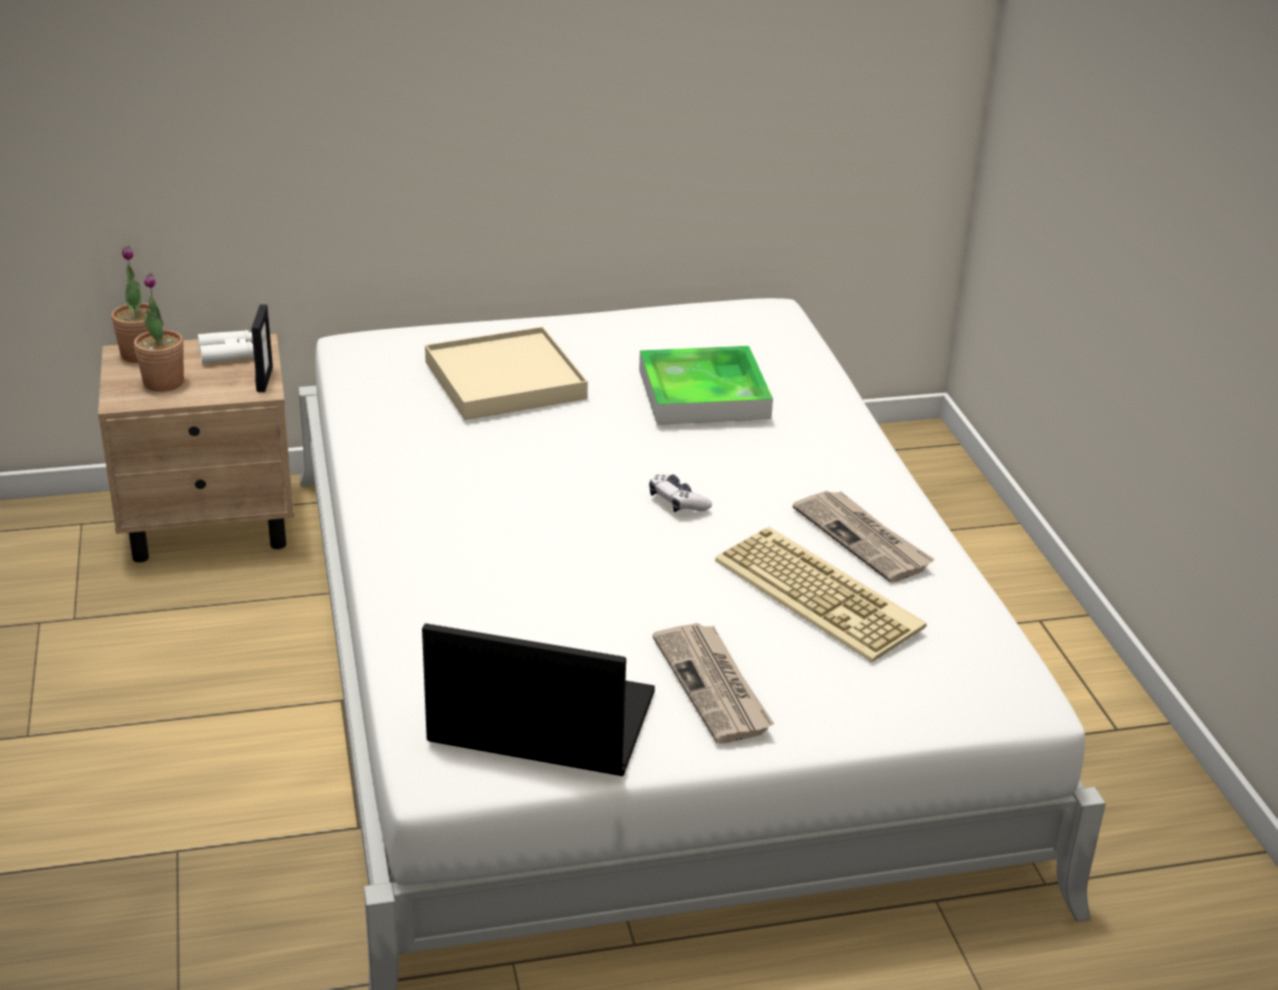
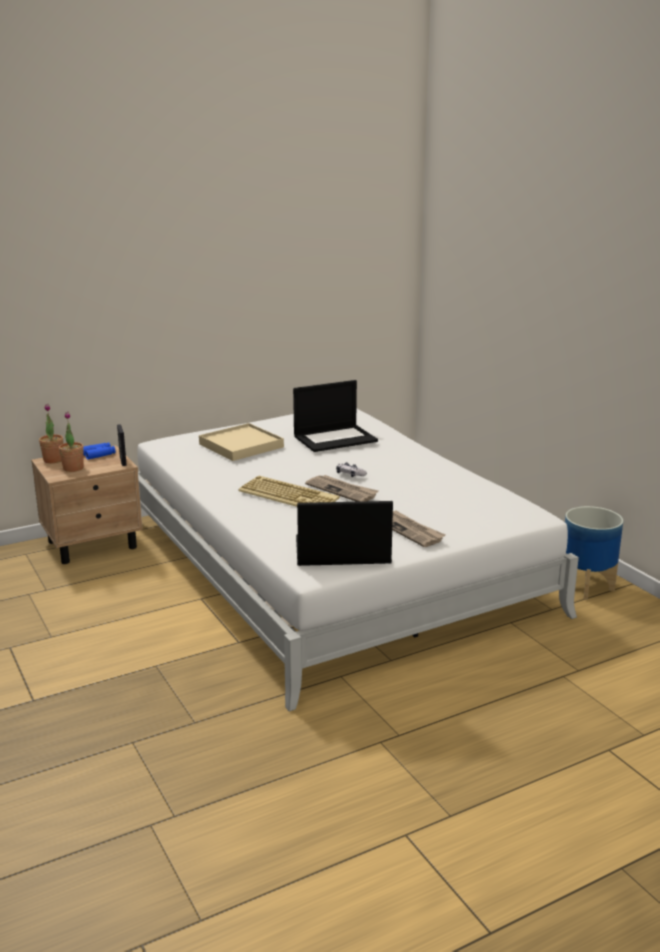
camera: 15 degrees left, 10 degrees down
(230, 354) = (98, 454): white binoculars -> blue binoculars
(703, 394) = (335, 438): tray -> laptop
(821, 595) = (433, 496): keyboard -> keyboard (290, 495)
(863, 539) = (437, 477): newspaper -> newspaper (342, 490)
(1155, 837) = (587, 586): none -> planter

